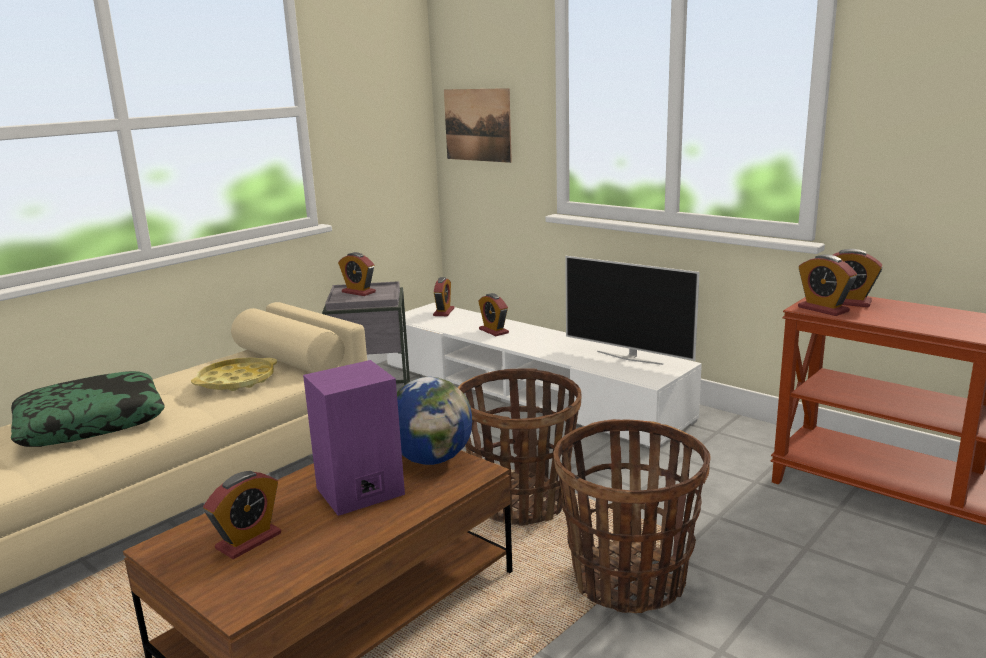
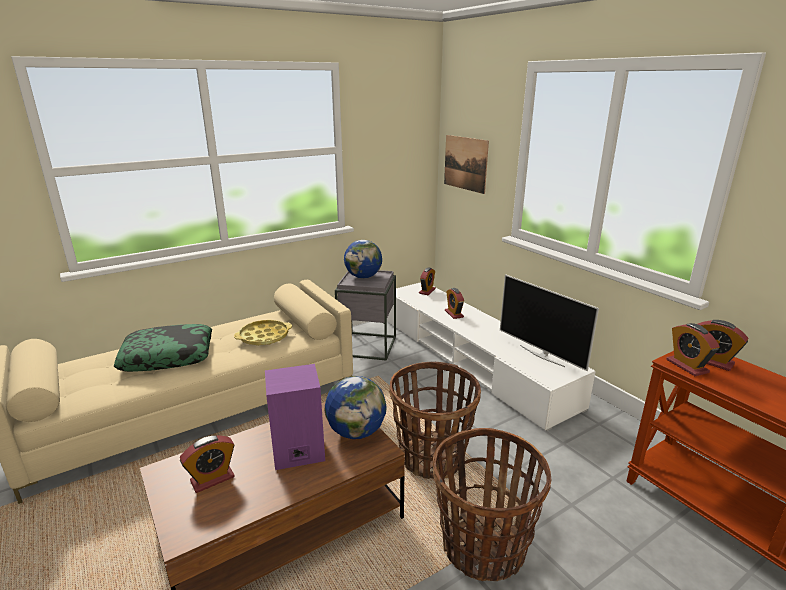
camera: 15 degrees right, 5 degrees up
(358, 292) = (363, 277): alarm clock -> globe

